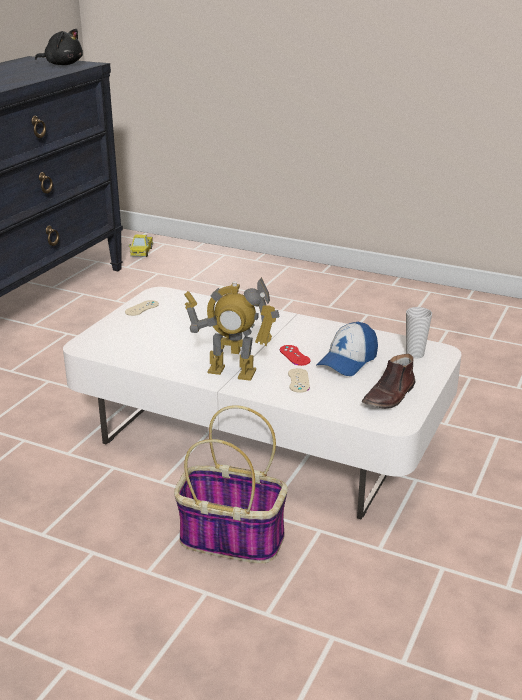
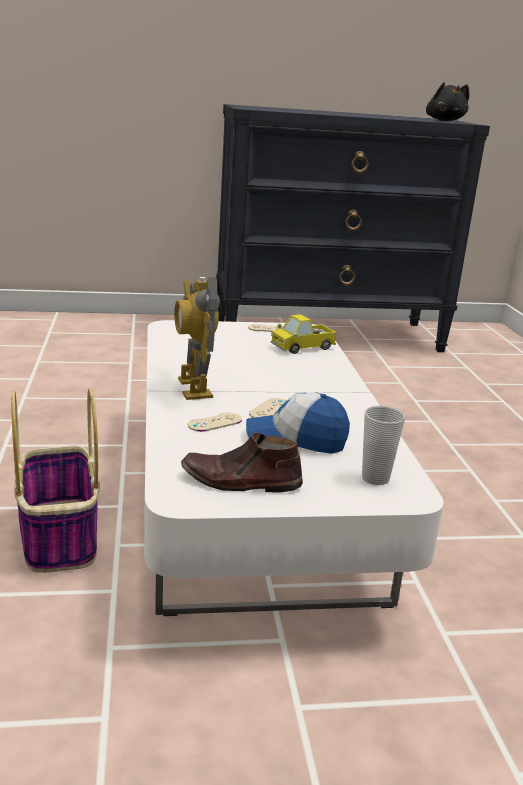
camera: 55 degrees right, 5 degrees down
(142, 252) = (489, 351): toy truck -> toy truck (303, 347)
(294, 355) = (269, 409): red game controller -> beige game controller

